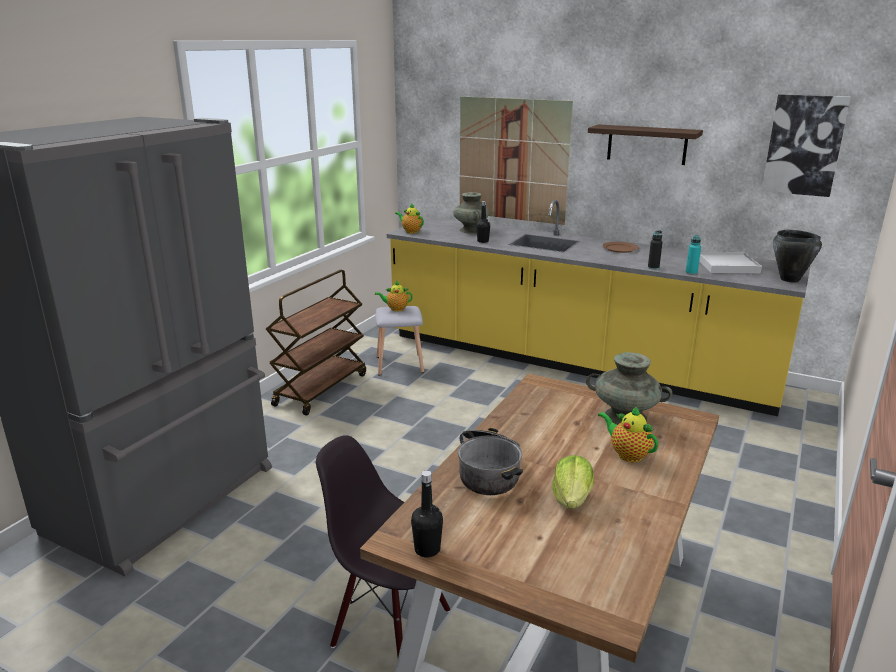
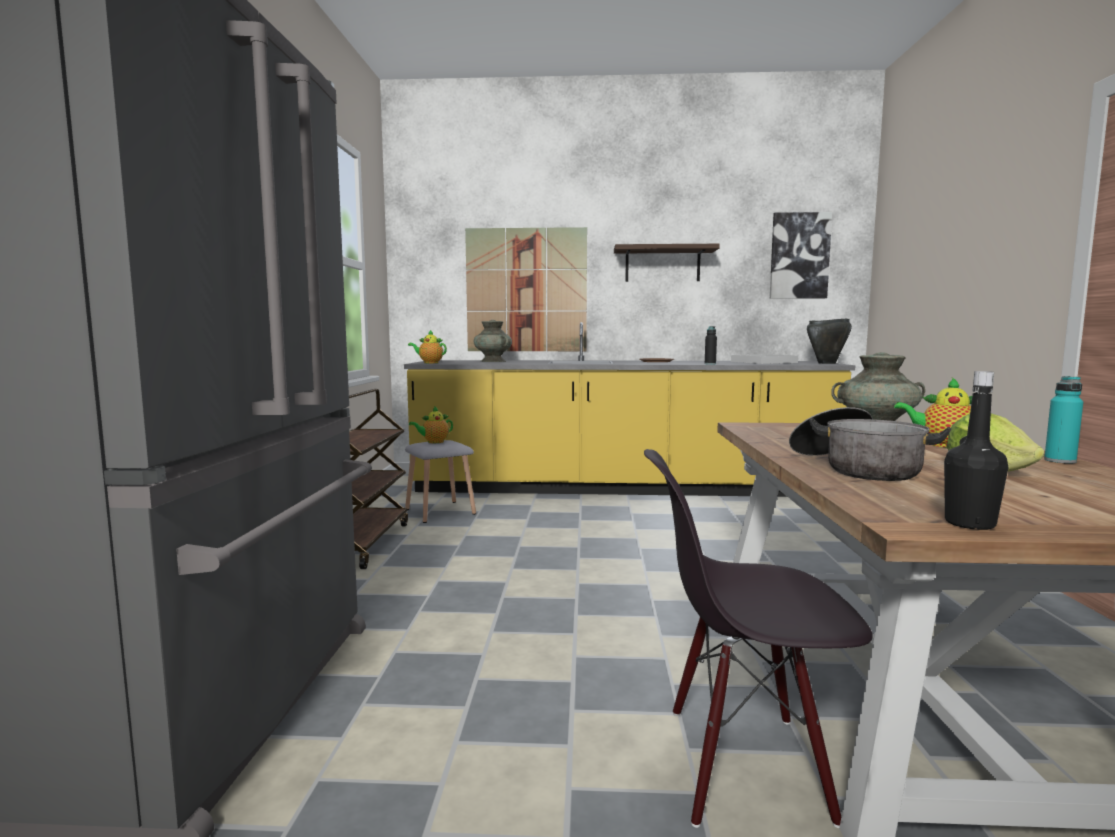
camera: 25 degrees left, 15 degrees down
(483, 241) = (519, 363): black bottle -> none
(691, 273) = (747, 364): turquoise bottle -> turquoise bottle (1060, 461)

